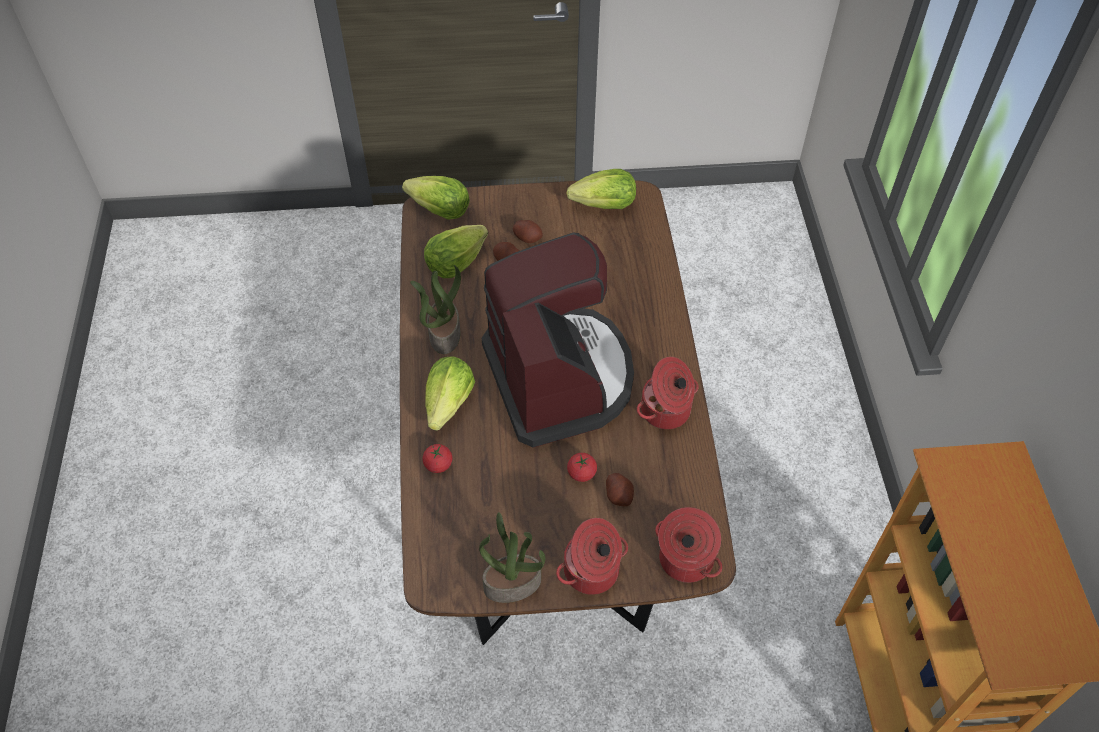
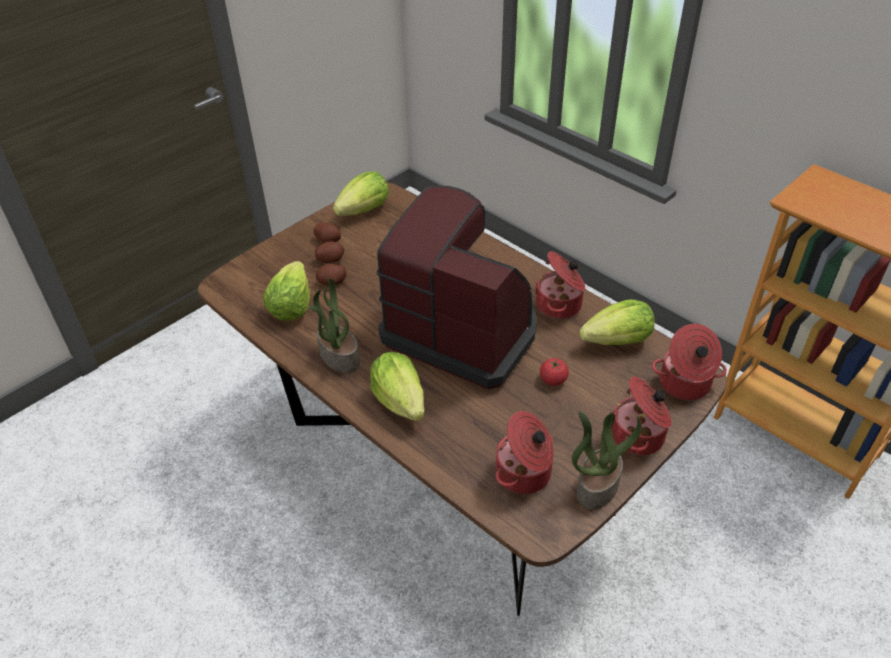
camera: 40 degrees left, 10 degrees down
(438, 464) = (442, 447): tomato -> none
(440, 211) = (237, 280): lettuce -> lettuce (618, 341)
(472, 531) = (524, 474): none -> cooking pot
(619, 495) = (595, 376): potato -> potato (328, 240)

